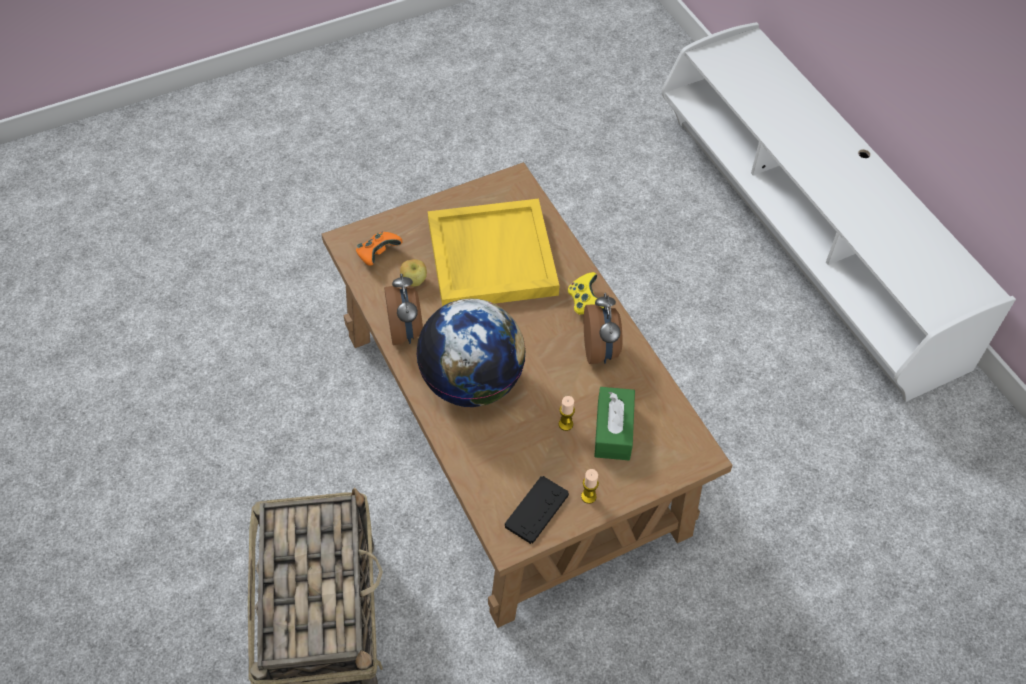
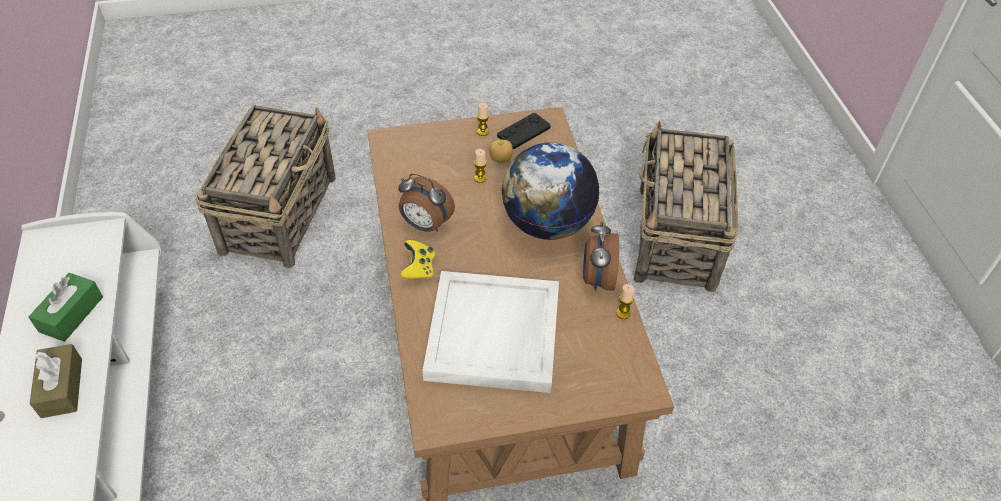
camera: 165 degrees left, 5 degrees down
(375, 302) = (623, 313): none -> candle
(378, 254) = (613, 365): orange game controller -> none
(414, 281) = (579, 326): apple -> apple (500, 160)
(490, 257) = (494, 335): yellow tray -> white tray
(601, 350) = (425, 225): alarm clock -> alarm clock turned 75 degrees counterclockwise
(613, 430) = (444, 167): green tissue box -> green tissue box (71, 314)
(835, 181) = (62, 388): none -> brown tissue box
(835, 532) = (280, 213): none -> basket

